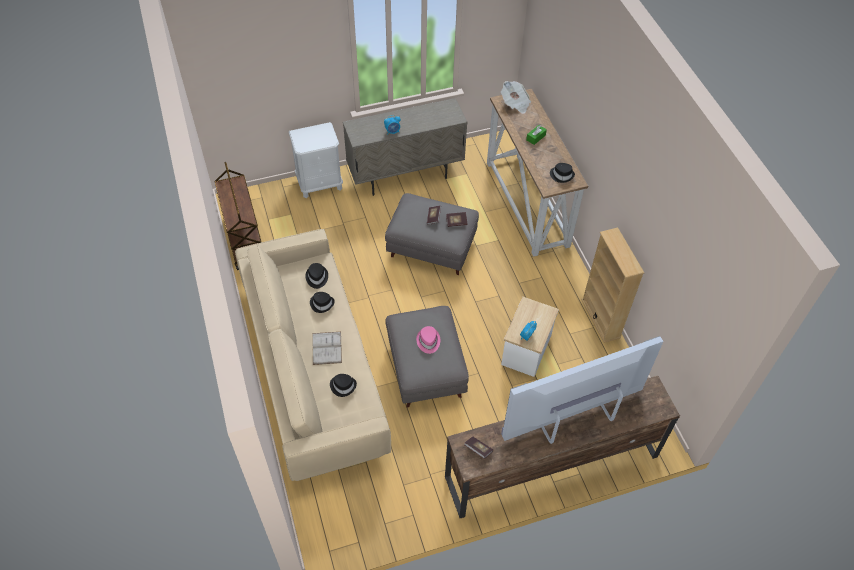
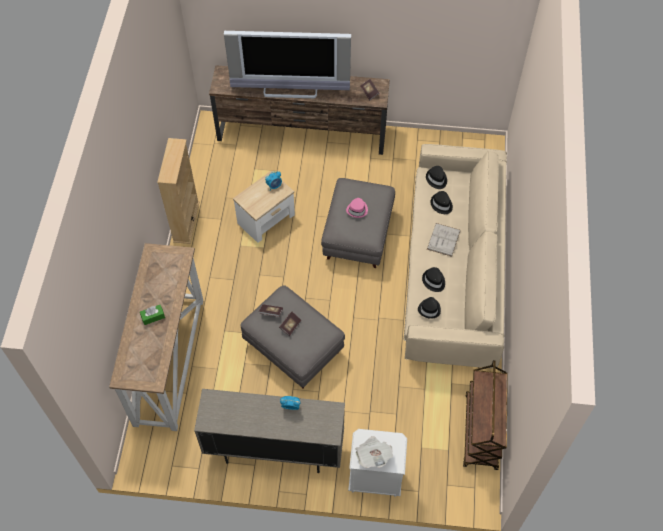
camera: 155 degrees left, 5 degrees up
(515, 103) = (142, 371): newspaper -> newspaper (373, 455)
(562, 175) = (160, 263): black hat -> black hat (436, 179)

